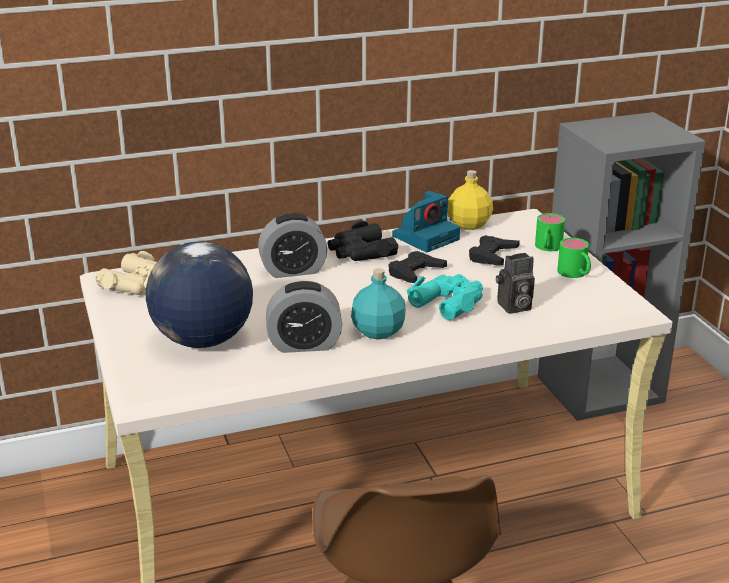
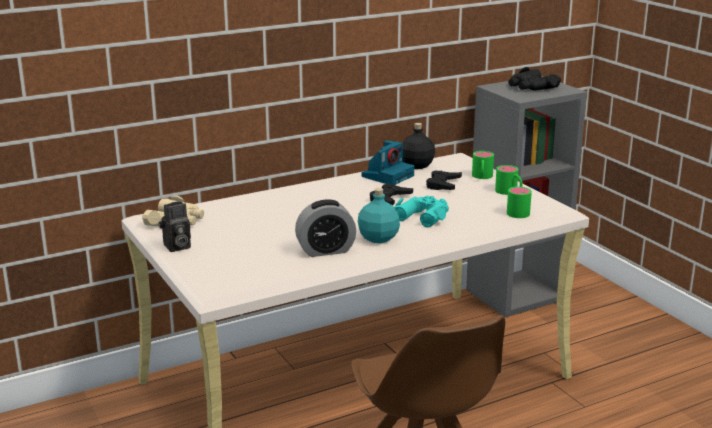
camera: 10 degrees left, 5 degrees down
(202, 340) = (245, 254): globe -> none
(293, 271) = (295, 204): alarm clock -> none
(360, 252) = (342, 188): black binoculars -> black binoculars (531, 87)
(469, 224) = (417, 165): yellow bottle -> black bottle
(513, 307) = (472, 216): camera -> camera (176, 247)
(574, 305) = (516, 211): none -> green mug

